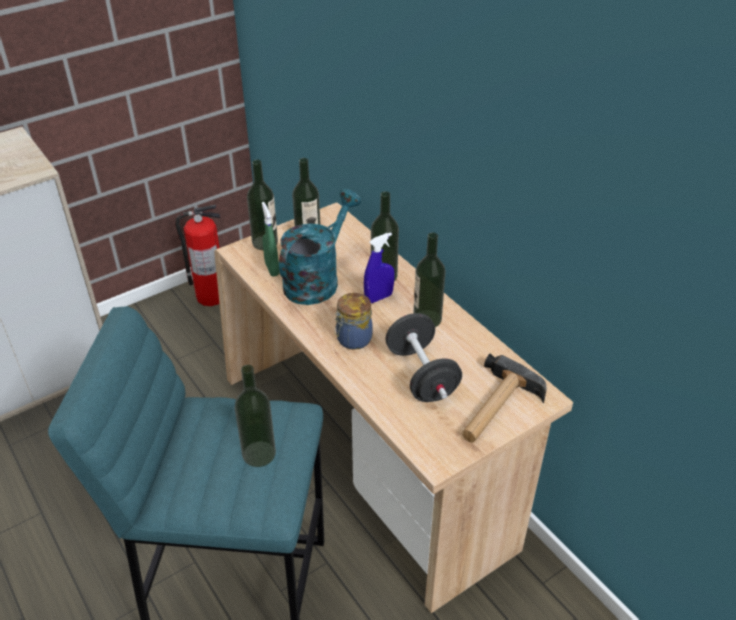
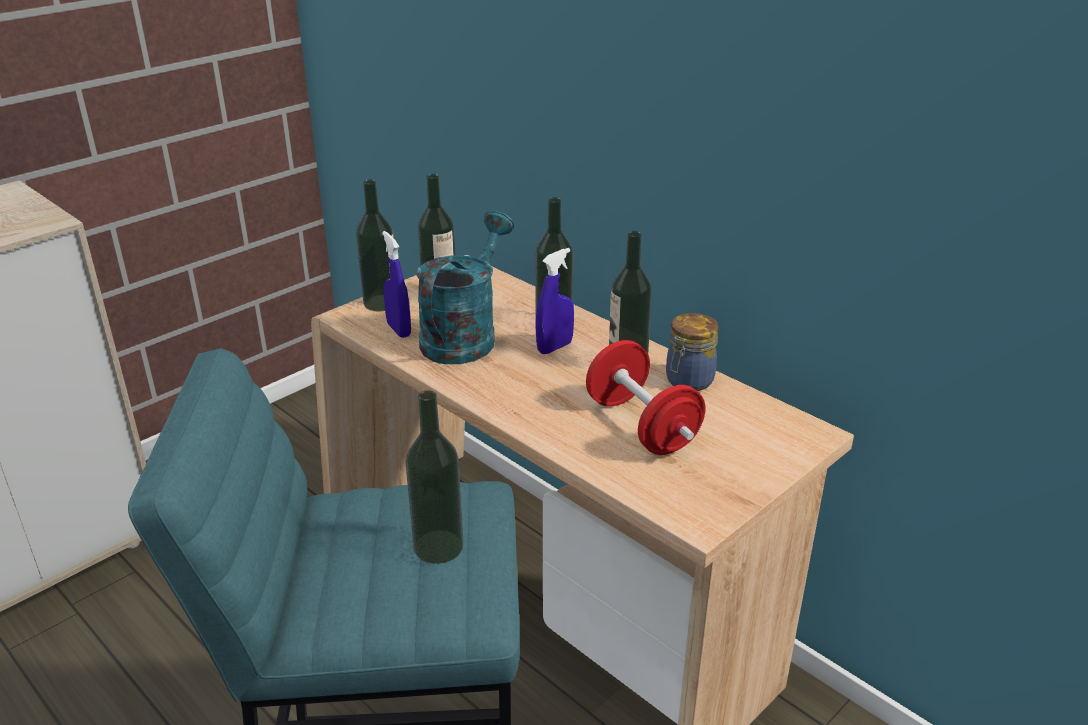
camera: 10 degrees left, 10 degrees down
(210, 296) = (283, 427): fire extinguisher -> none
(272, 269) = (399, 330): green spray bottle -> blue spray bottle
(352, 340) = (534, 396): jar -> jar (688, 381)
(421, 375) = (642, 426): black dumbbell -> red dumbbell
(496, 408) = (756, 452): hammer -> none

